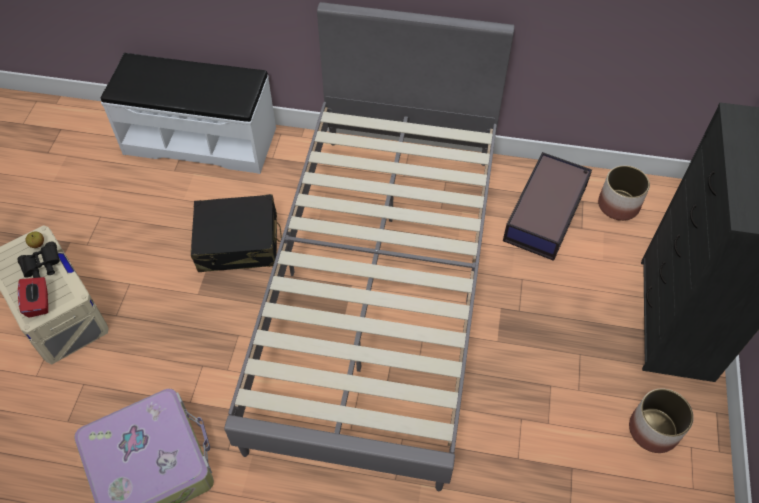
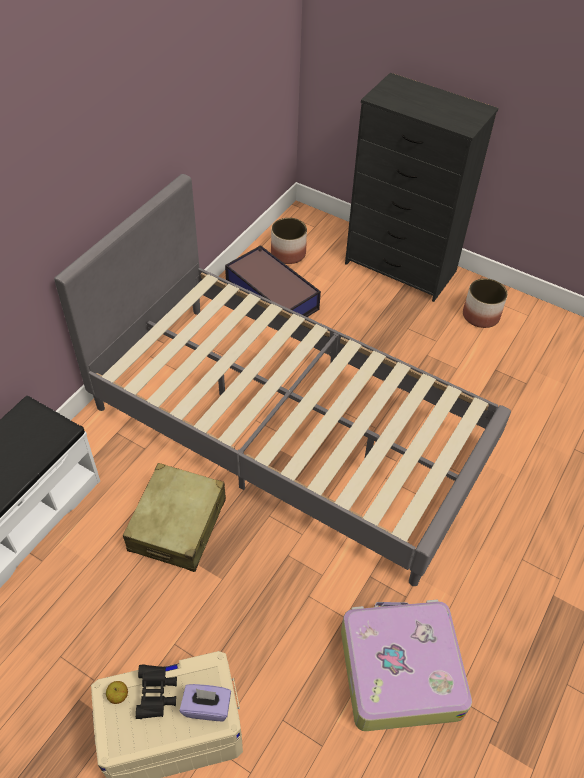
camera: 70 degrees left, 5 degrees down
(39, 303) = (207, 707): red tissue box -> purple tissue box
(238, 243) = (178, 525): black suitcase -> beige suitcase

